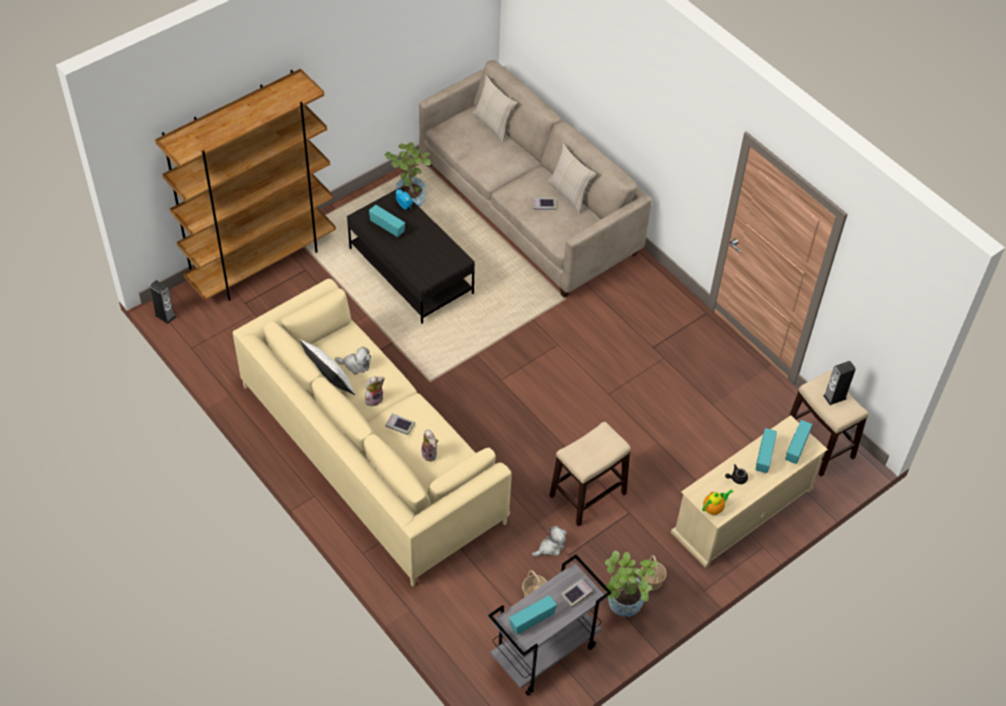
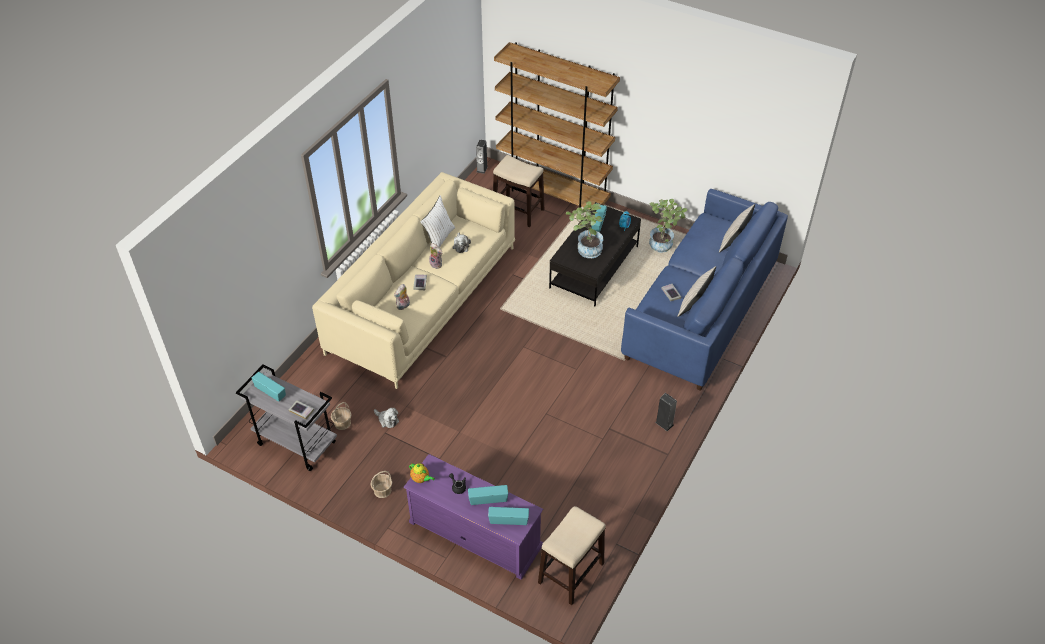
camera: 70 degrees right, 5 degrees down
(529, 208) = (701, 311): beige sofa -> blue sofa
(588, 494) = (444, 428): stool -> stool (518, 211)
(623, 606) = (353, 479): potted plant -> potted plant (585, 250)
(742, 512) = (474, 534): beige tv stand -> purple tv stand
(834, 397) = (575, 534): speaker -> speaker (664, 423)

